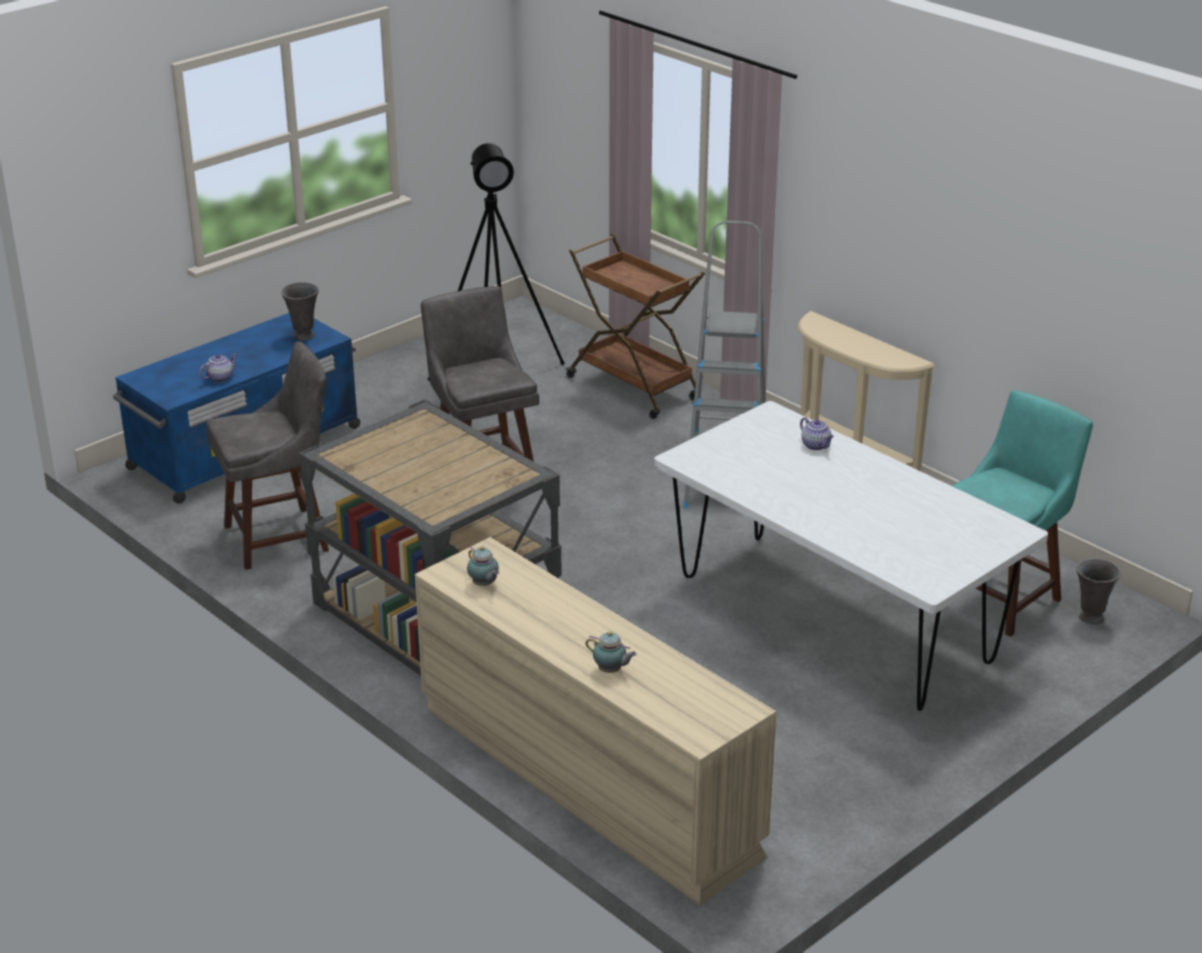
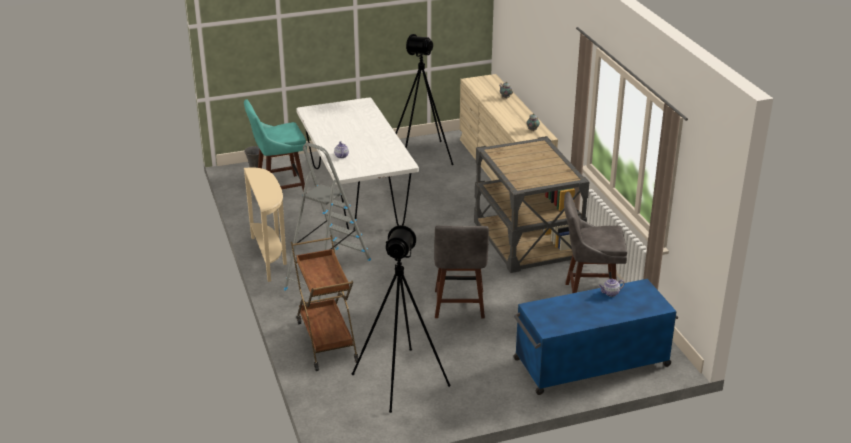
camera: 155 degrees left, 0 degrees up
(304, 336) = (547, 313): grey vase -> none
(809, 769) = (421, 155): none -> black floor lamp

